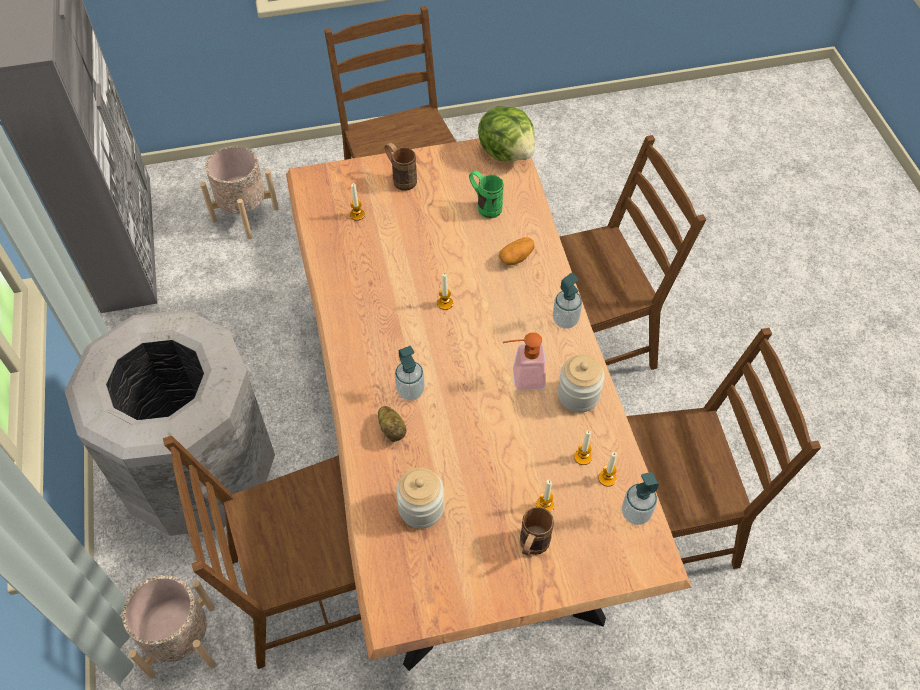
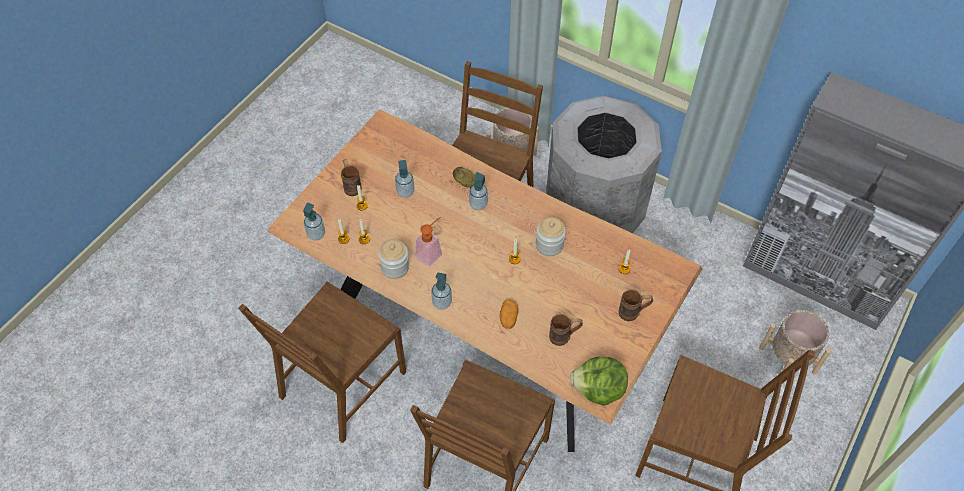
camera: 135 degrees right, 0 degrees up
(421, 508) = (415, 164): jar -> jar (549, 245)
(474, 478) = (405, 192): none -> soap dispenser
(485, 206) = (564, 337): green mug -> brown mug

